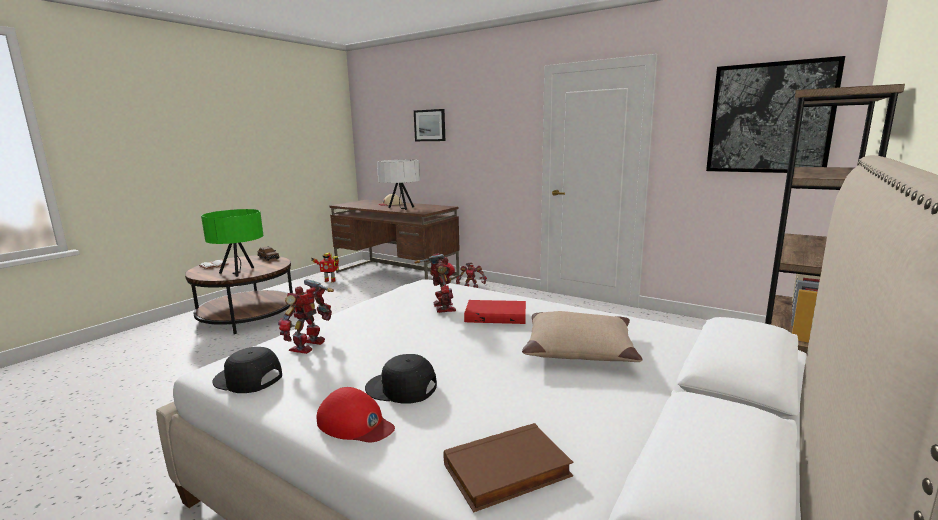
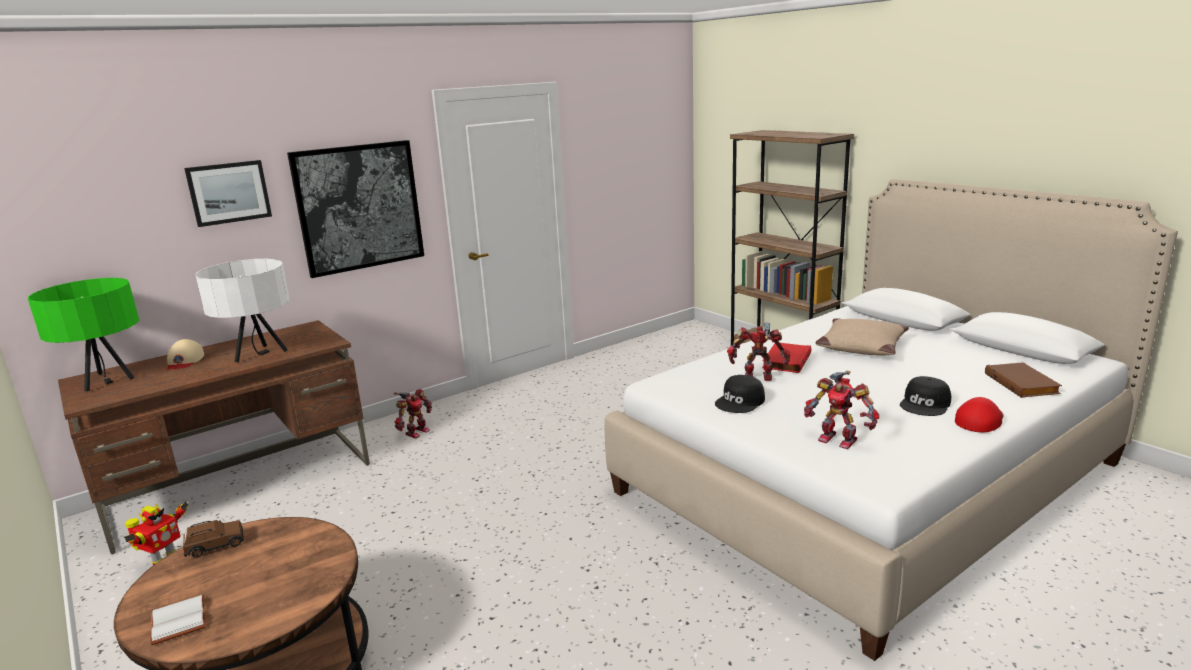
camera: 70 degrees left, 5 degrees up
(240, 272) = (298, 572): green table lamp -> green table lamp (106, 380)
(247, 379) = (909, 465): black cap -> black cap (740, 402)
(769, 118) = (645, 144): picture -> picture (359, 207)

